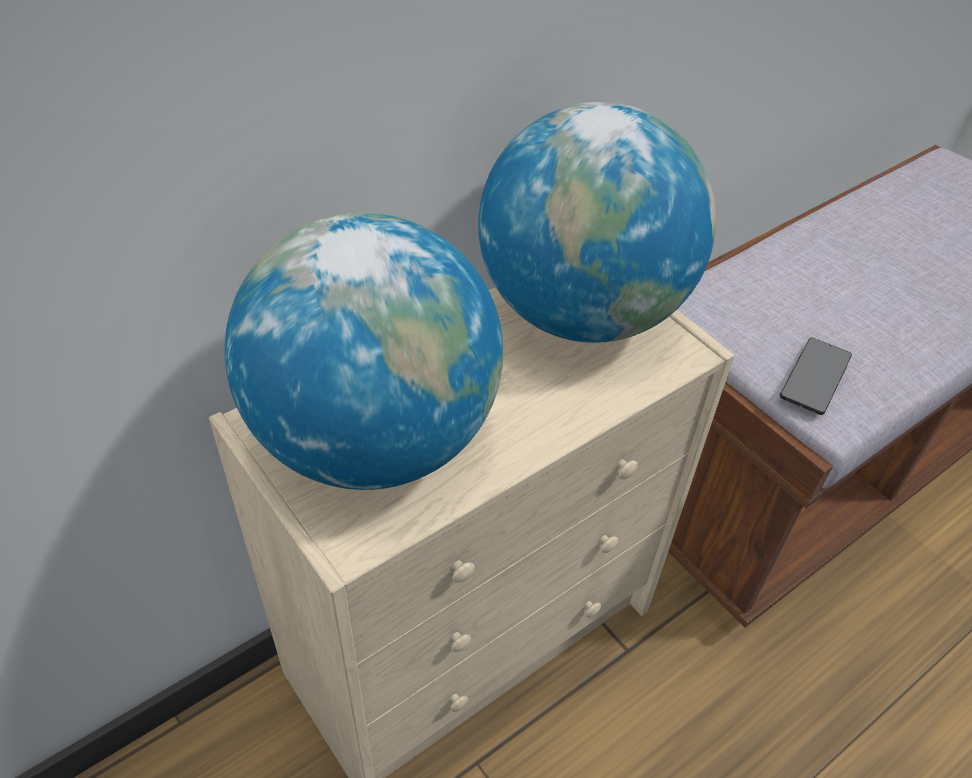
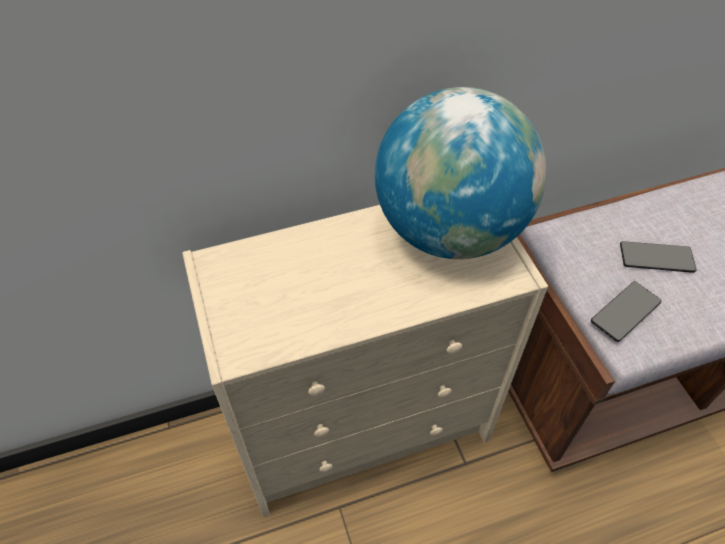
camera: 20 degrees right, 5 degrees up
(373, 439) = (275, 290): globe -> none
(823, 305) = (656, 258): none -> phone

